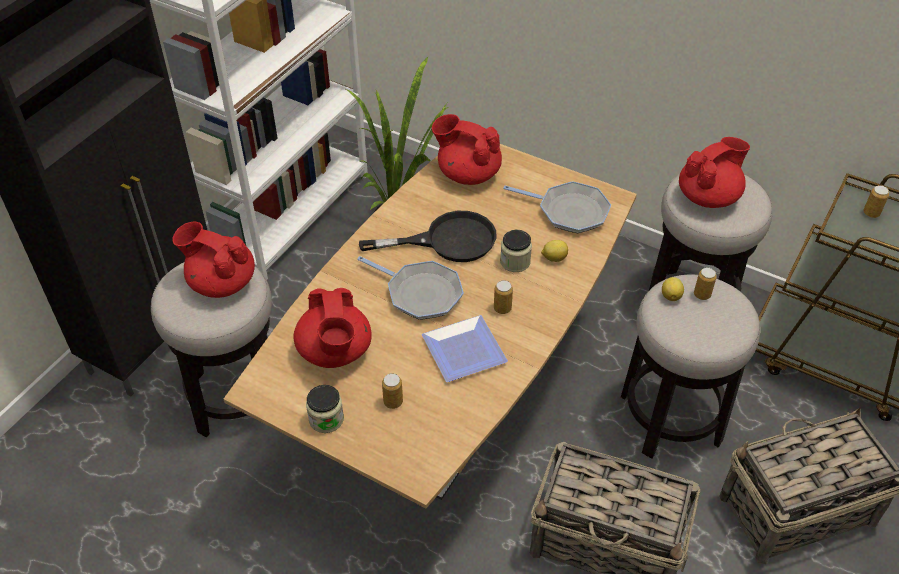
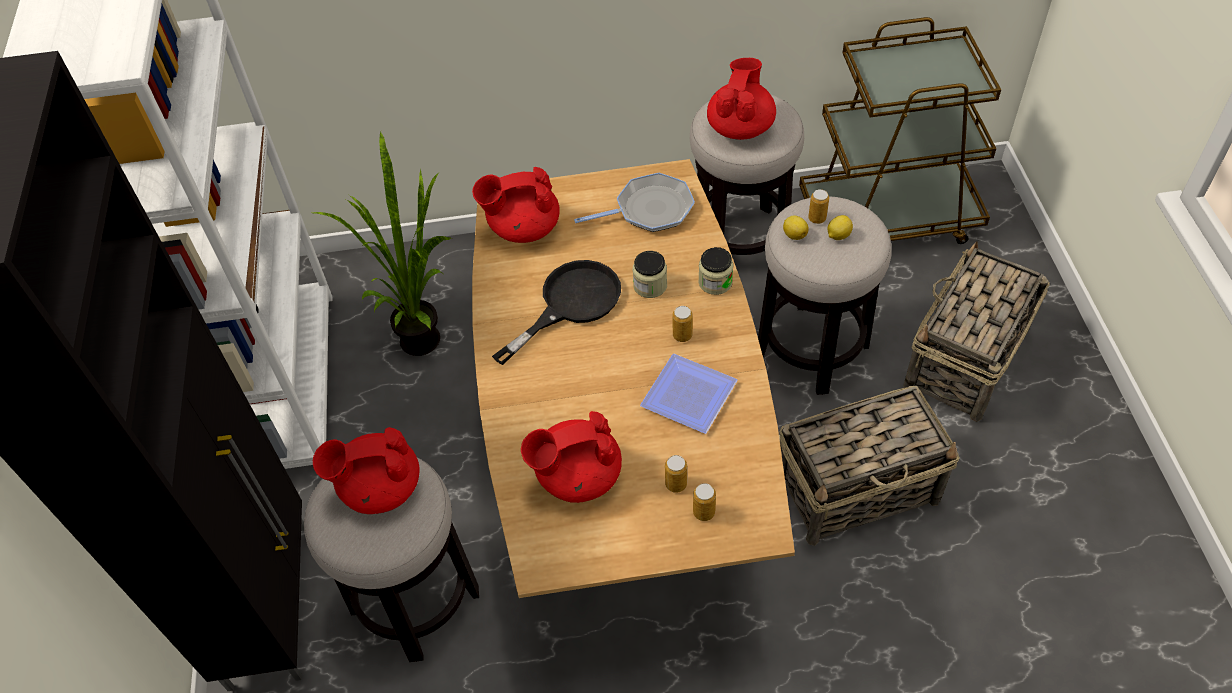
camera: 35 degrees left, 5 degrees up
(326, 419) = (634, 542): jar -> jar (715, 282)
(335, 352) = (577, 476): red teapot -> red teapot turned 120 degrees clockwise
(420, 293) = (597, 369): frying pan -> none
(554, 258) = (679, 261): lemon -> lemon (838, 236)
(871, 213) = (888, 68): can -> can (704, 512)

